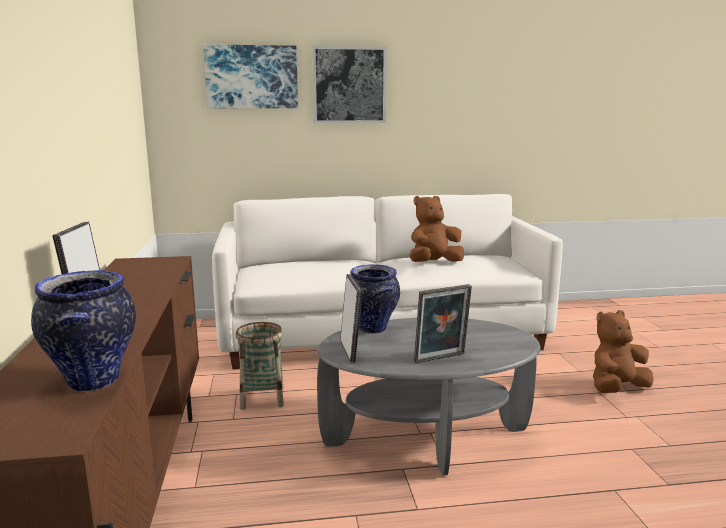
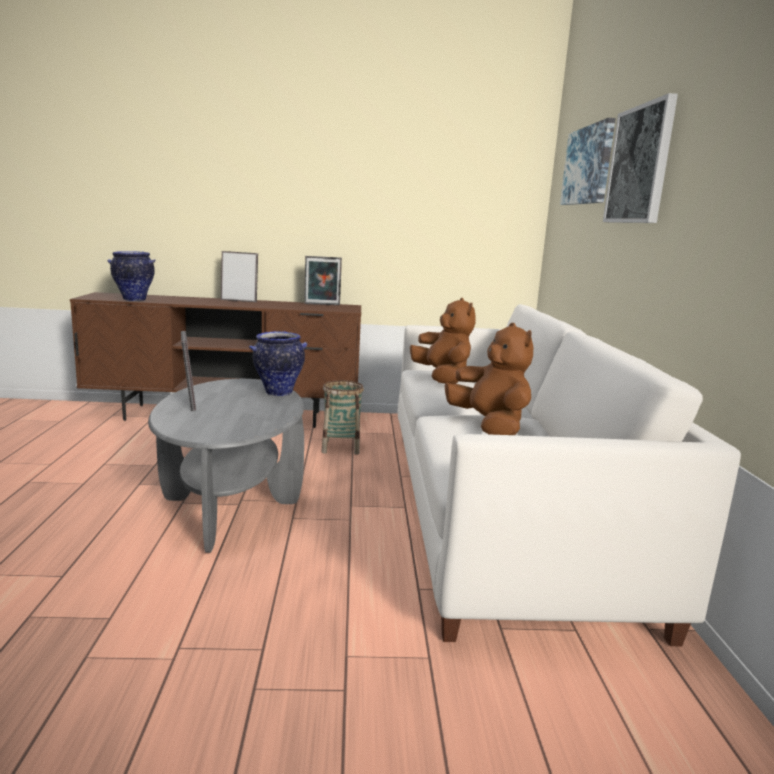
camera: 95 degrees right, 0 degrees up
(351, 351) = (234, 384): picture frame -> picture frame (322, 304)
(616, 388) = (265, 676): brown plush toy -> brown plush toy (442, 378)

